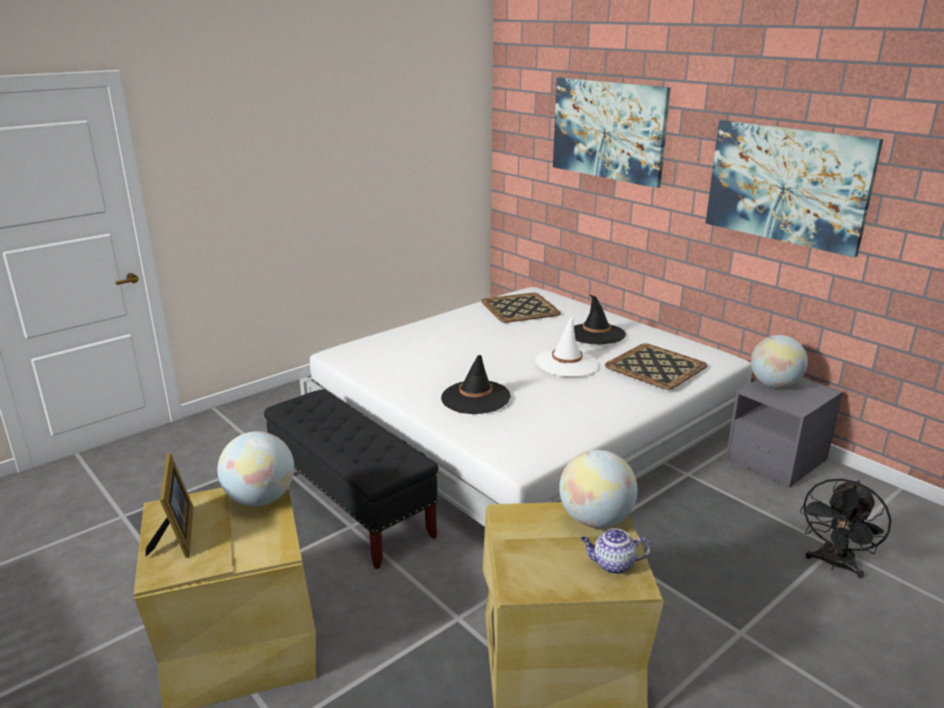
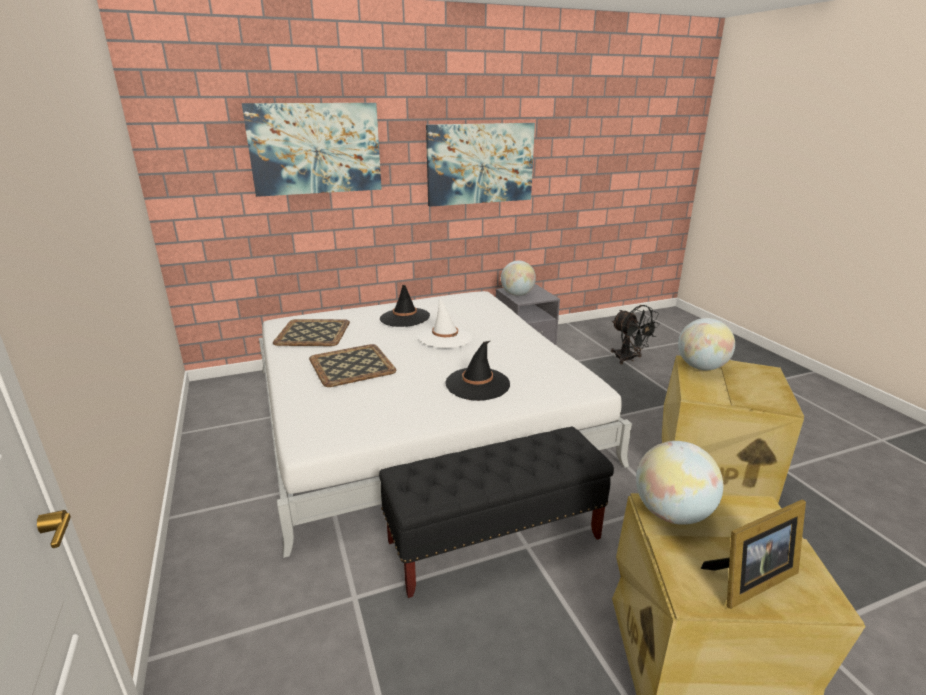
camera: 70 degrees left, 0 degrees up
(177, 535) = (749, 581): picture frame -> picture frame turned 150 degrees clockwise
(612, 564) = (753, 372): teapot -> none
(656, 367) = (479, 313): tray -> tray (353, 365)

